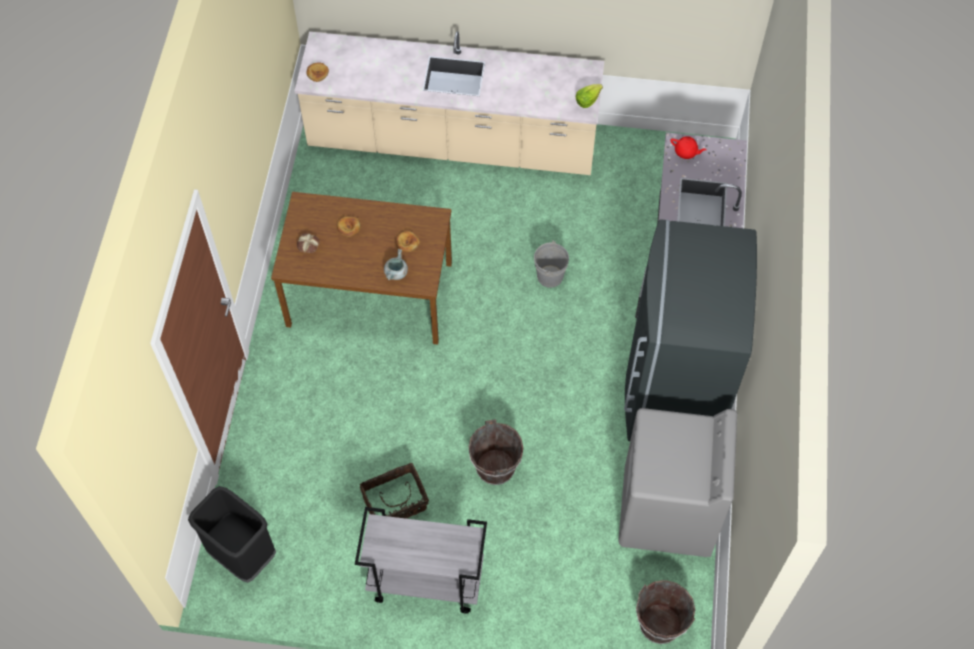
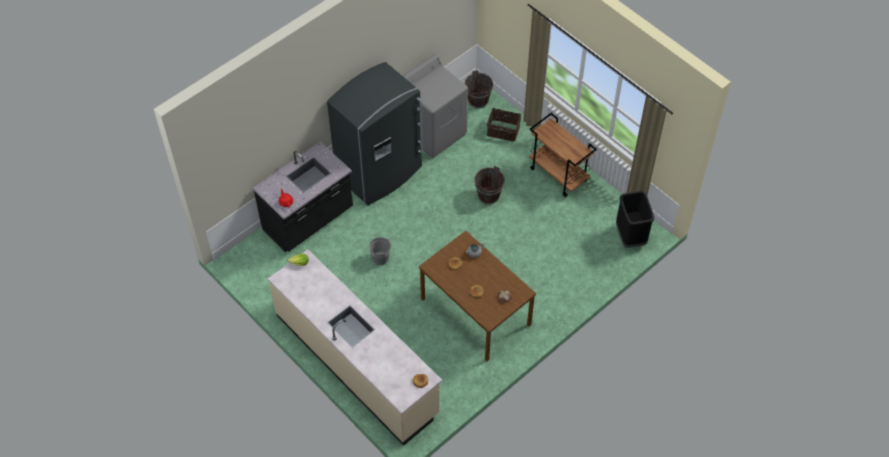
camera: 140 degrees left, 5 degrees down
(395, 504) = (545, 211): basket -> basket (503, 130)
(424, 581) = (559, 175): grey cart -> brown cart

